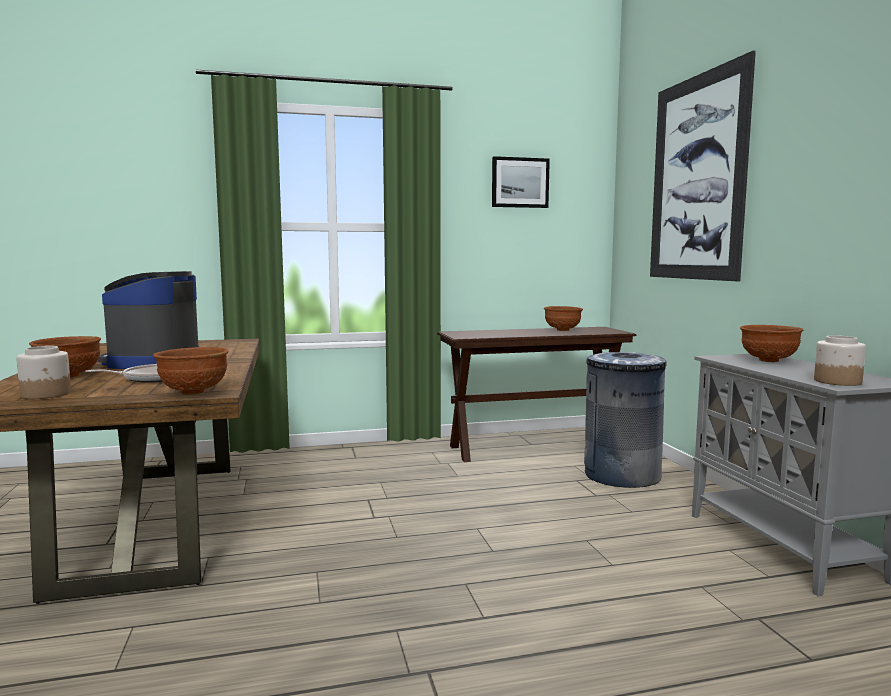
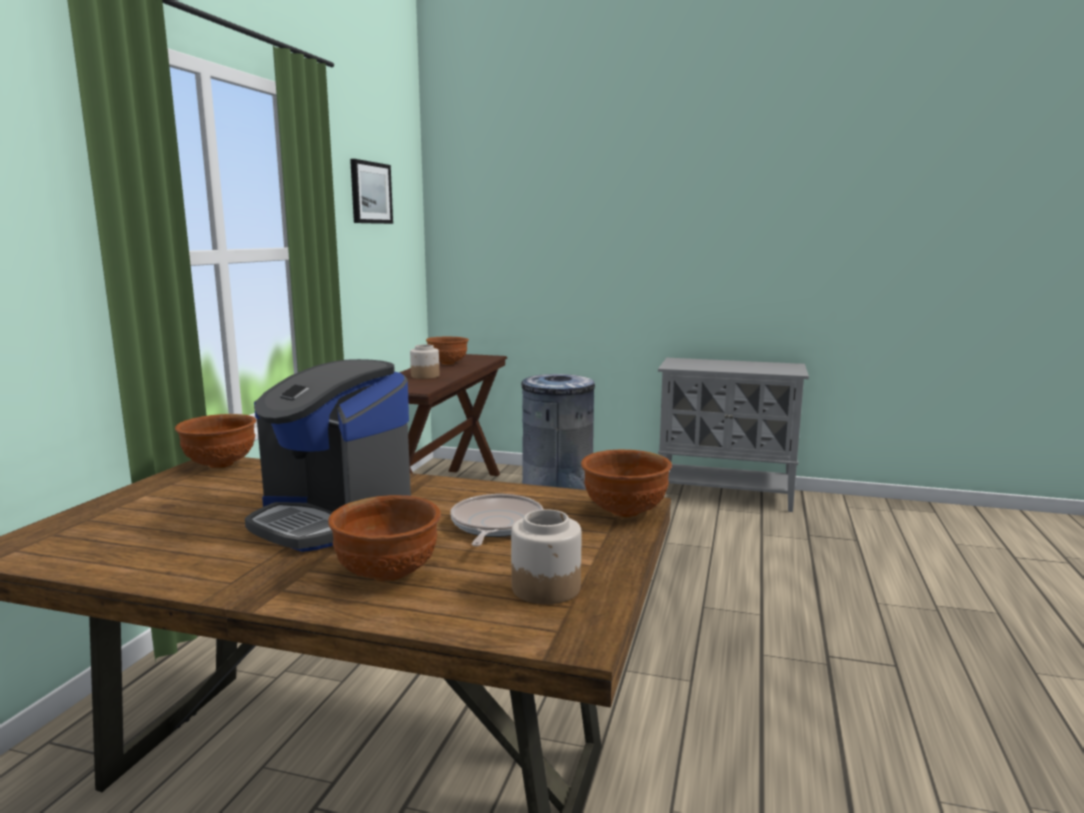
camera: 60 degrees left, 5 degrees up
(697, 178) = (567, 207): picture -> none
(768, 360) = (699, 363): brown bowl -> brown bowl (219, 465)
(836, 381) = (784, 370): jar -> jar (424, 376)

